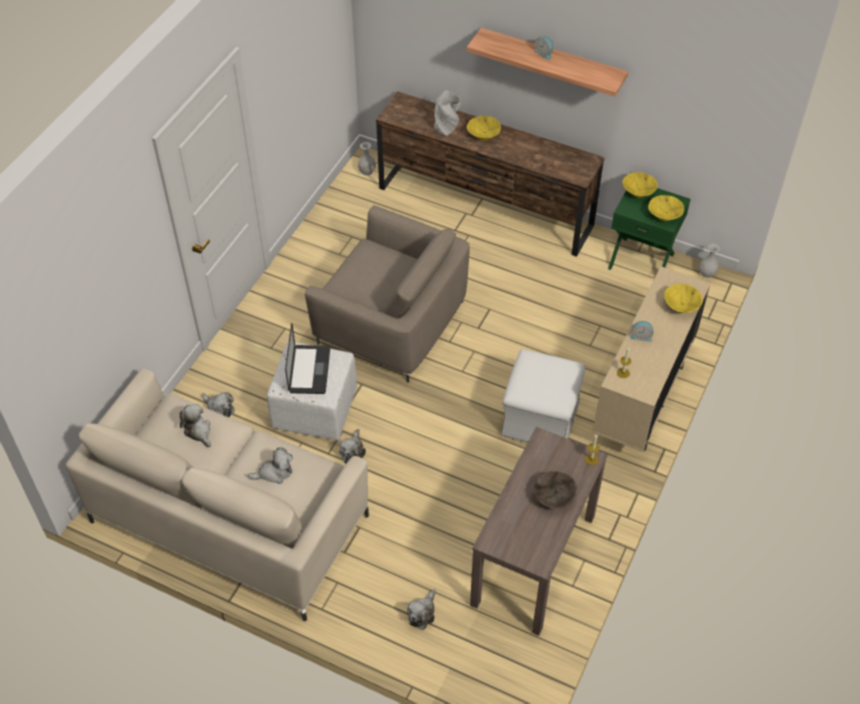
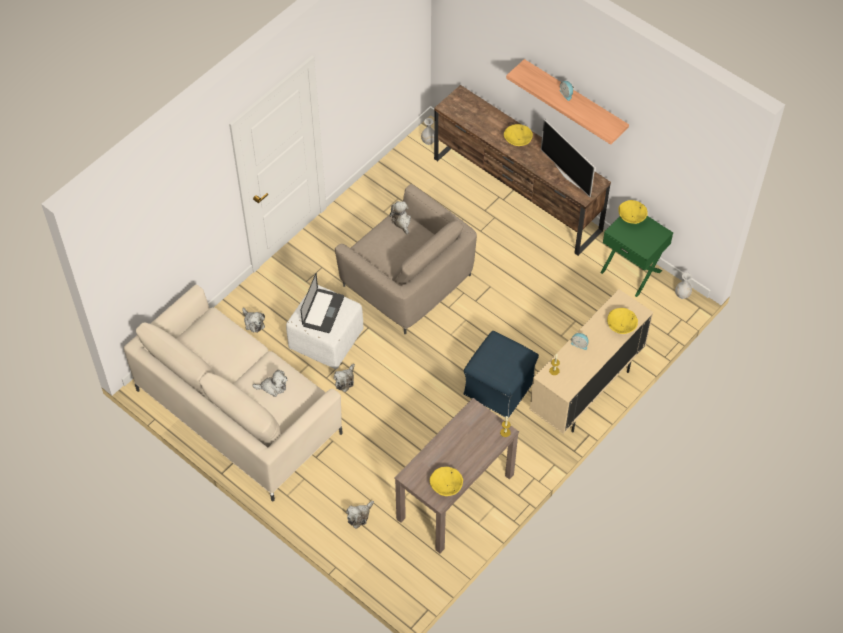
camera: 15 degrees right, 5 degrees up
(198, 431) = (226, 342): plush toy -> plush toy (401, 221)
(447, 127) = (490, 127): grey vase -> none
(540, 418) = (499, 387): white ottoman -> blue ottoman
(553, 160) = (567, 175): none -> television
(554, 497) = (467, 454): brown bowl -> none
(664, 215) = (645, 243): yellow bowl -> yellow bowl (446, 486)

